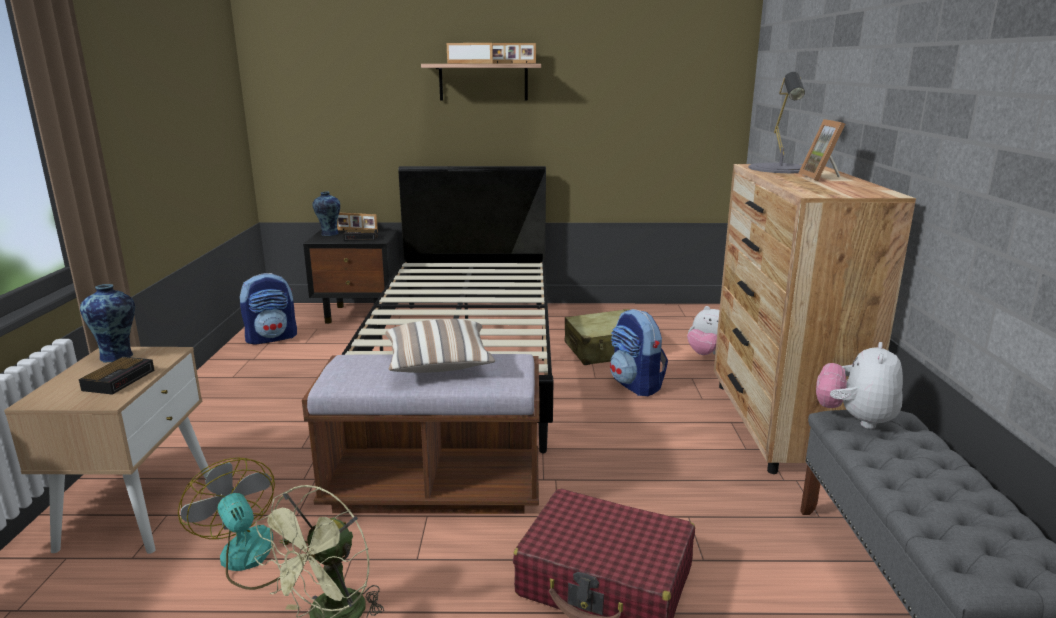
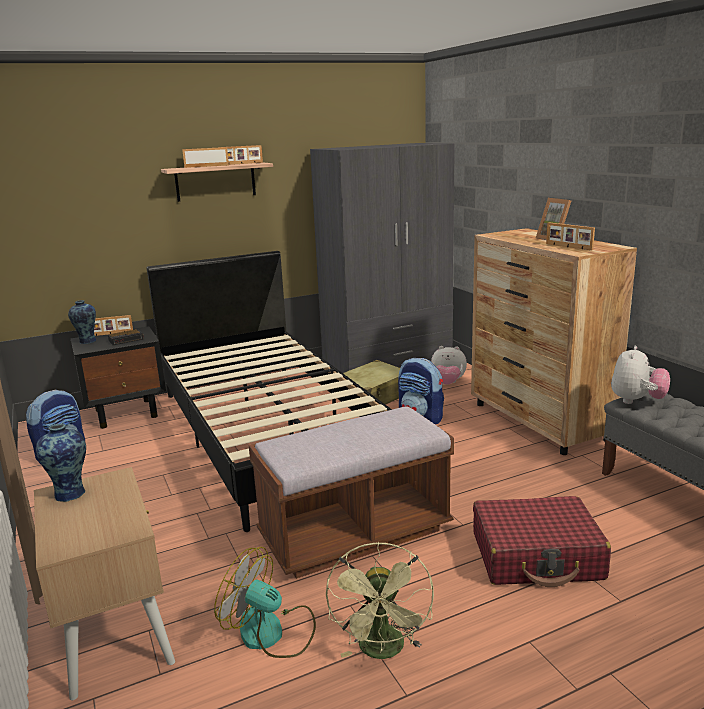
camera: 25 degrees left, 0 degrees up
(120, 379) = (110, 511): alarm clock -> none
(439, 365) = (356, 430): pillow -> none
(661, 317) = (387, 362): none -> grey wardrobe
(780, 168) = (513, 235): grey table lamp -> none
(817, 187) = (568, 247): none -> picture frame
(855, 419) = (636, 401): plush toy -> plush toy turned 150 degrees counterclockwise

